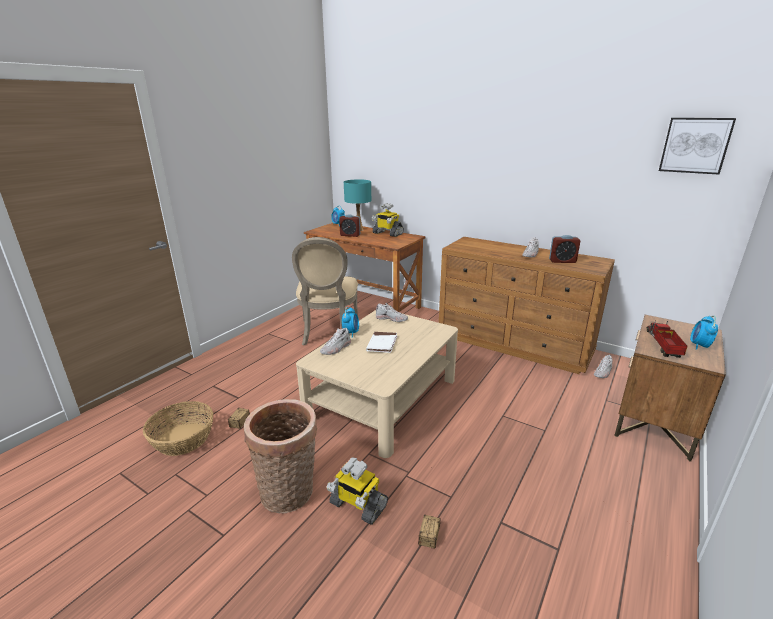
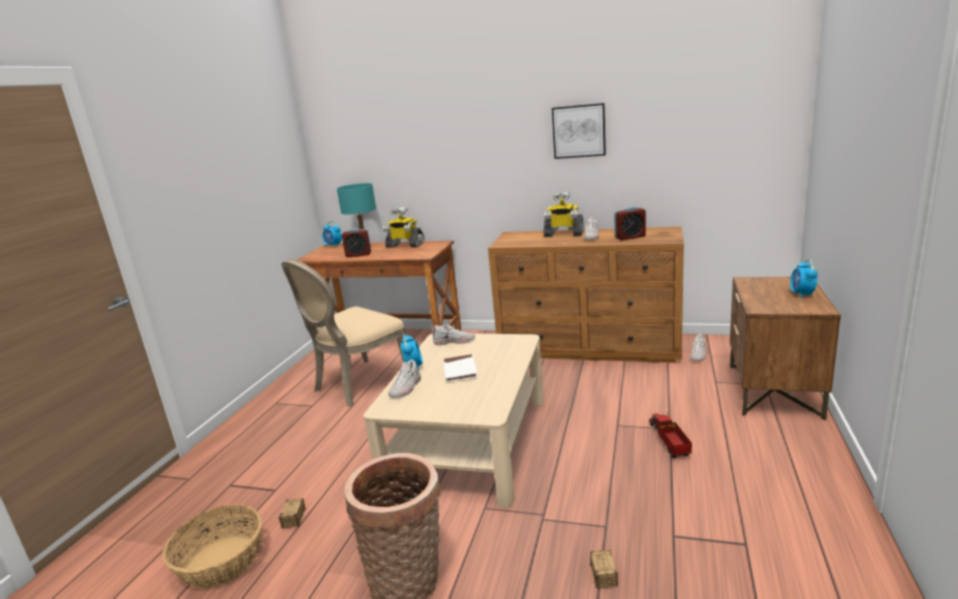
camera: 15 degrees left, 5 degrees down
(328, 333) = (358, 384): beige chair -> beige chair turned 60 degrees clockwise
(357, 505) = (502, 569): toy robot -> toy robot (563, 234)
(662, 345) = (768, 301): toy truck -> toy truck (668, 441)
(695, 145) = (737, 93): picture -> picture (579, 131)

